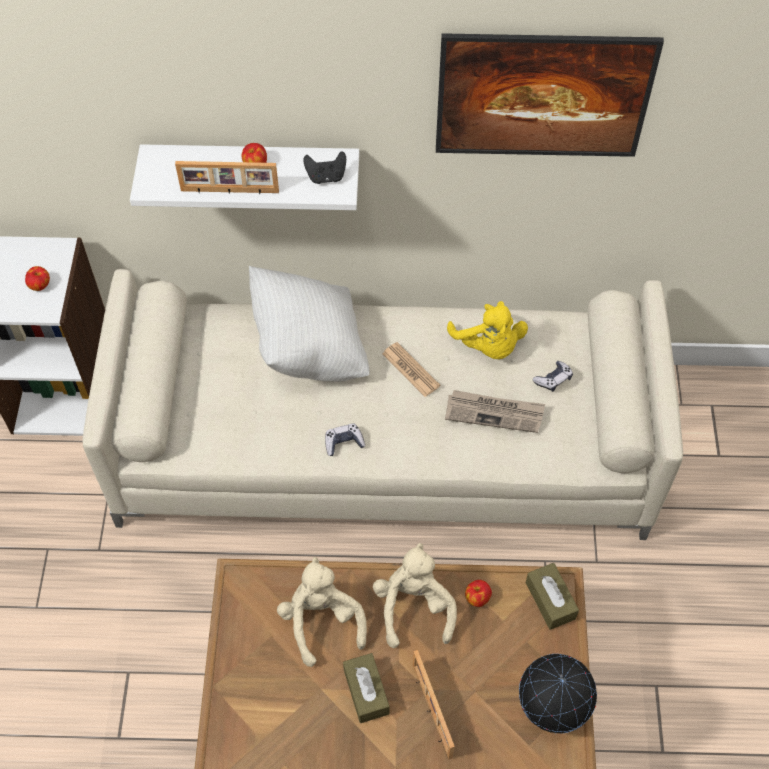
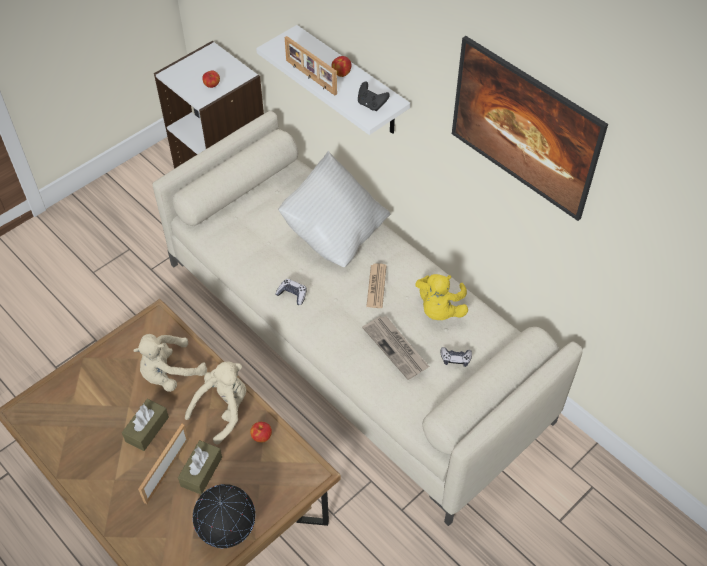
camera: 45 degrees right, 5 degrees down
(322, 621) = (170, 374): beige plush toy -> beige plush toy turned 150 degrees counterclockwise
(550, 600) = (299, 475): brown tissue box -> brown tissue box (201, 471)

